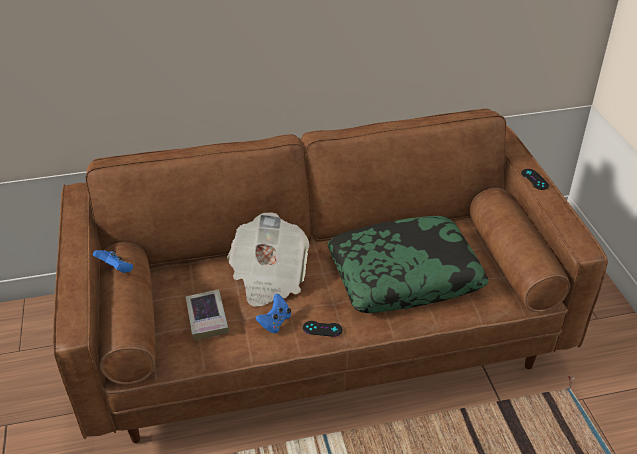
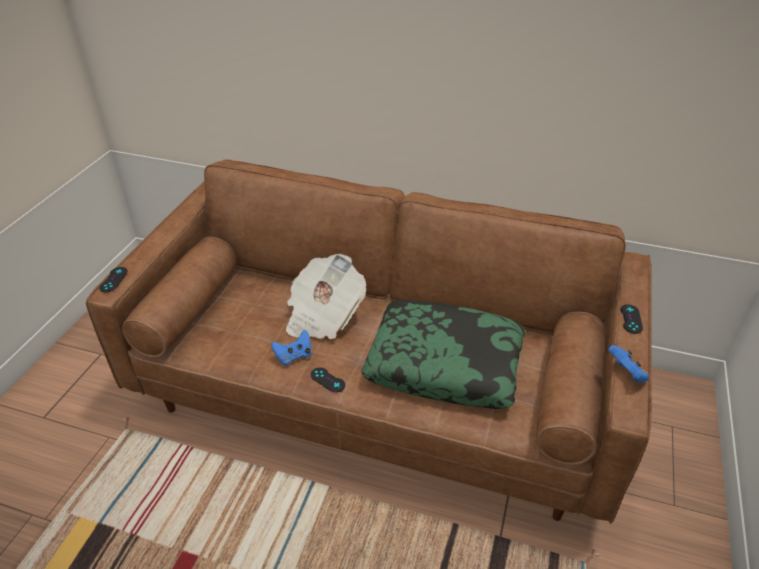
camera: 30 degrees right, 0 degrees up
(67, 319) = (113, 279): none -> black game controller
(116, 269) = (190, 256): blue game controller -> blue game controller (626, 373)
(207, 318) = (245, 328): book -> none

